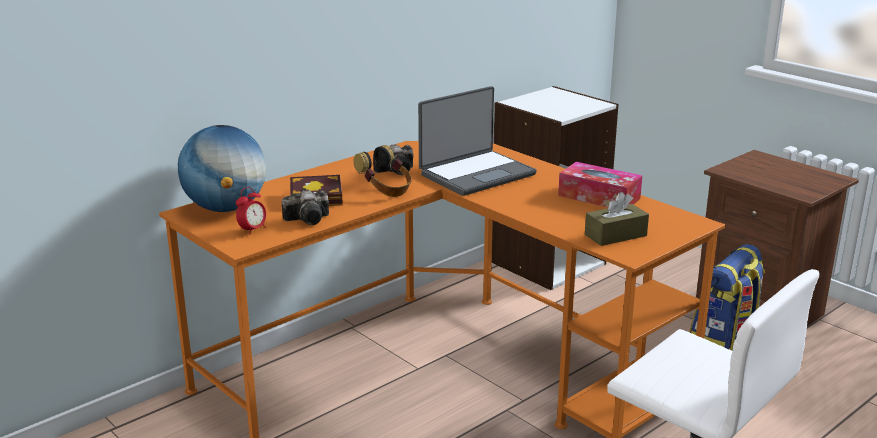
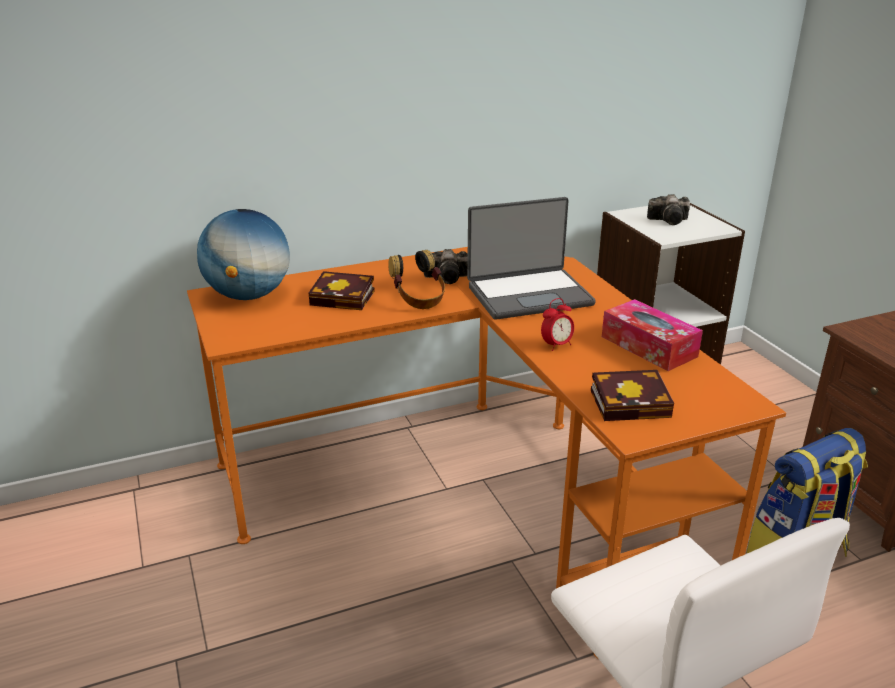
camera: 20 degrees right, 5 degrees up
(252, 230) = (252, 325): alarm clock -> alarm clock (556, 345)
(309, 219) = (316, 321): camera -> camera (670, 220)
(615, 235) = (633, 402): brown tissue box -> book

